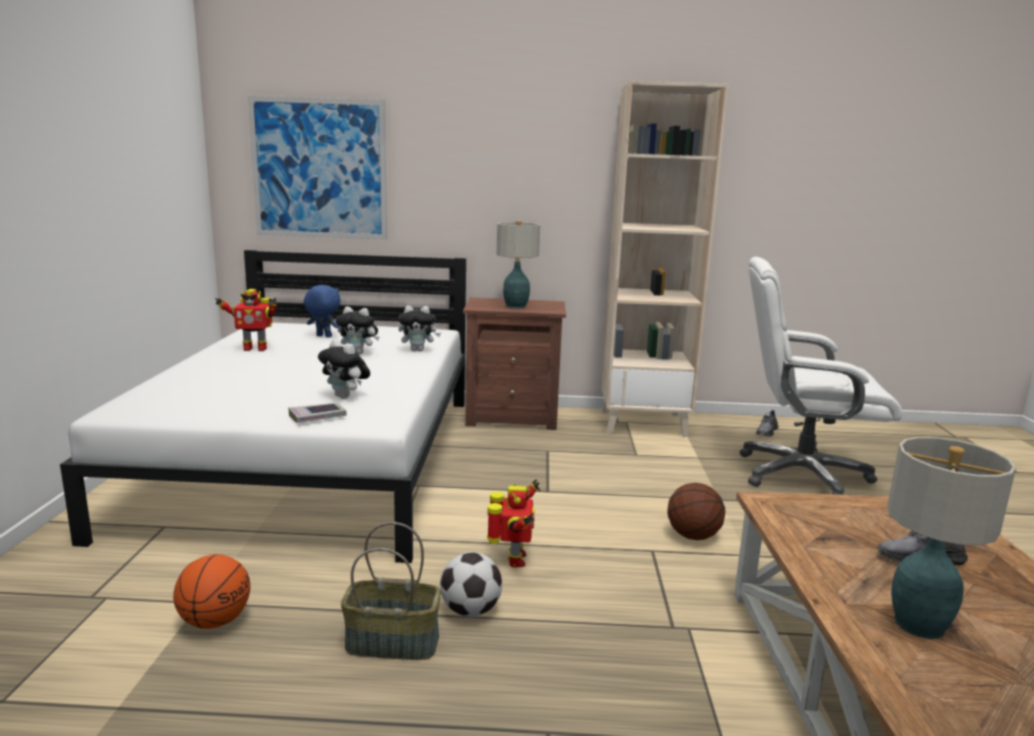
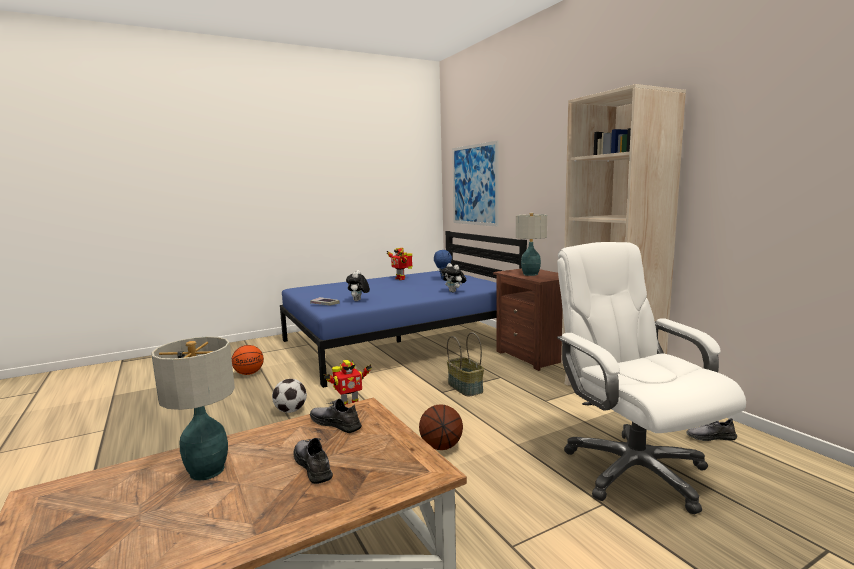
camera: 60 degrees right, 5 degrees down
(315, 459) = (400, 341): white bed -> blue bed
(359, 353) = (425, 287): plush toy -> none
(393, 642) = (254, 404): basket -> basket (466, 388)
(809, 526) = (335, 423): none -> grey shoe

